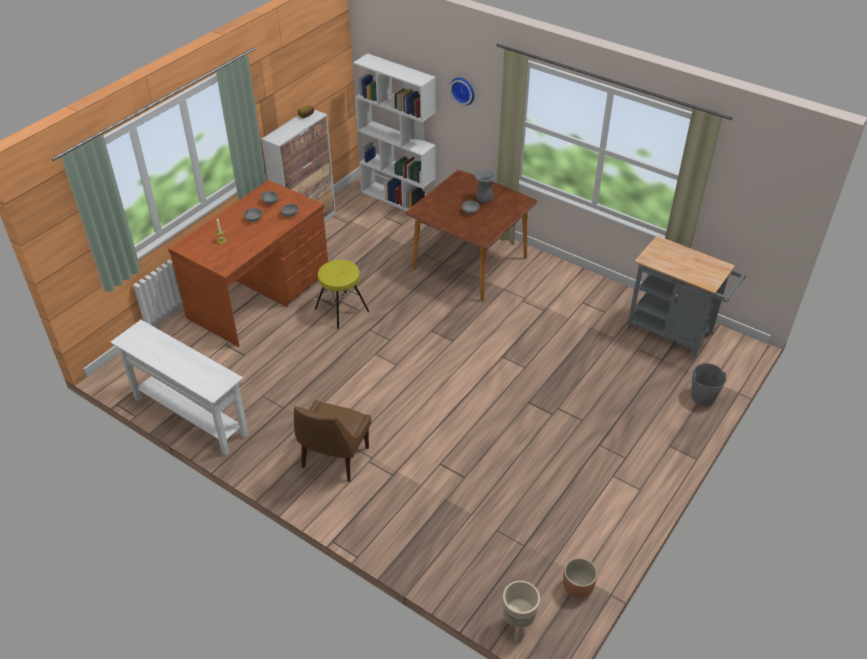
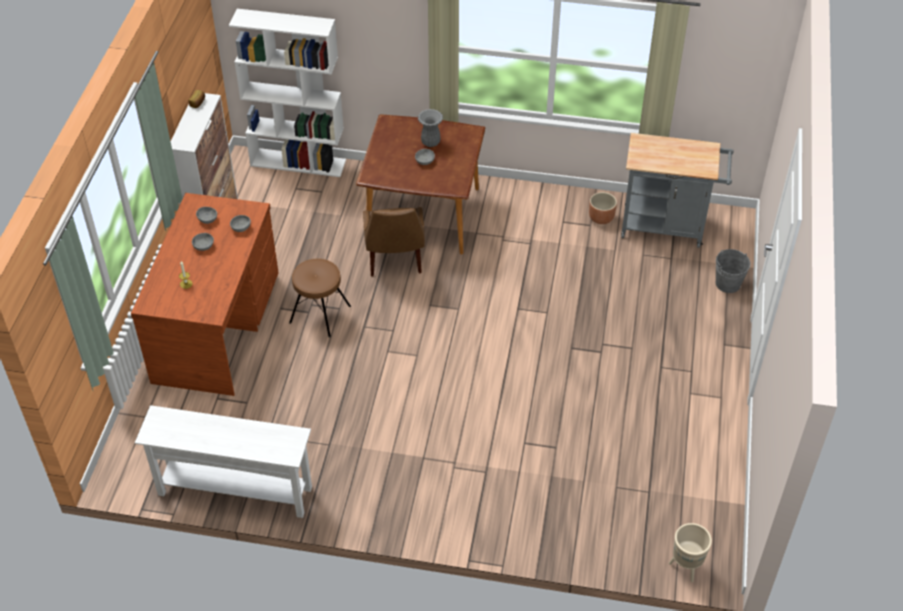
camera: 25 degrees left, 5 degrees up
(334, 459) = (417, 478): brown chair -> brown chair (395, 260)
(341, 310) = (320, 314): yellow stool -> brown stool
(463, 90) = (373, 27): wall clock -> none
(577, 587) = (717, 511): brown planter -> brown planter (601, 218)

